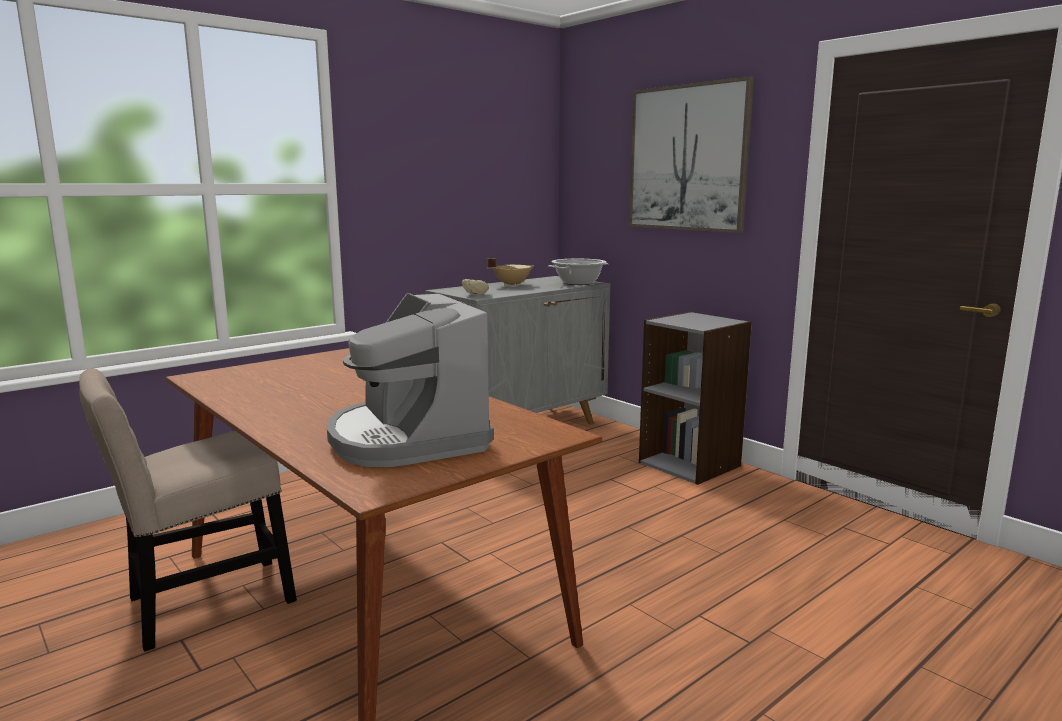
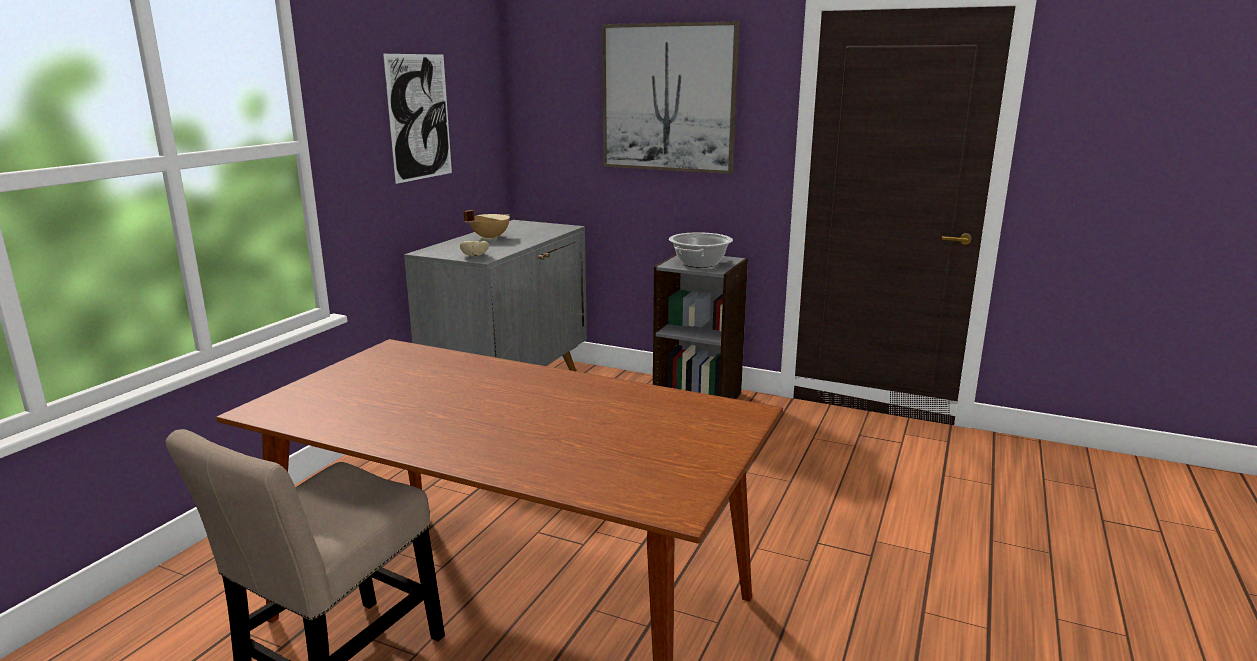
camera: 25 degrees left, 5 degrees up
(407, 439) = (622, 445): coffee machine -> none
(456, 174) = (419, 117): none -> picture
(578, 283) = (553, 228): cooking pot -> cooking pot (700, 263)

